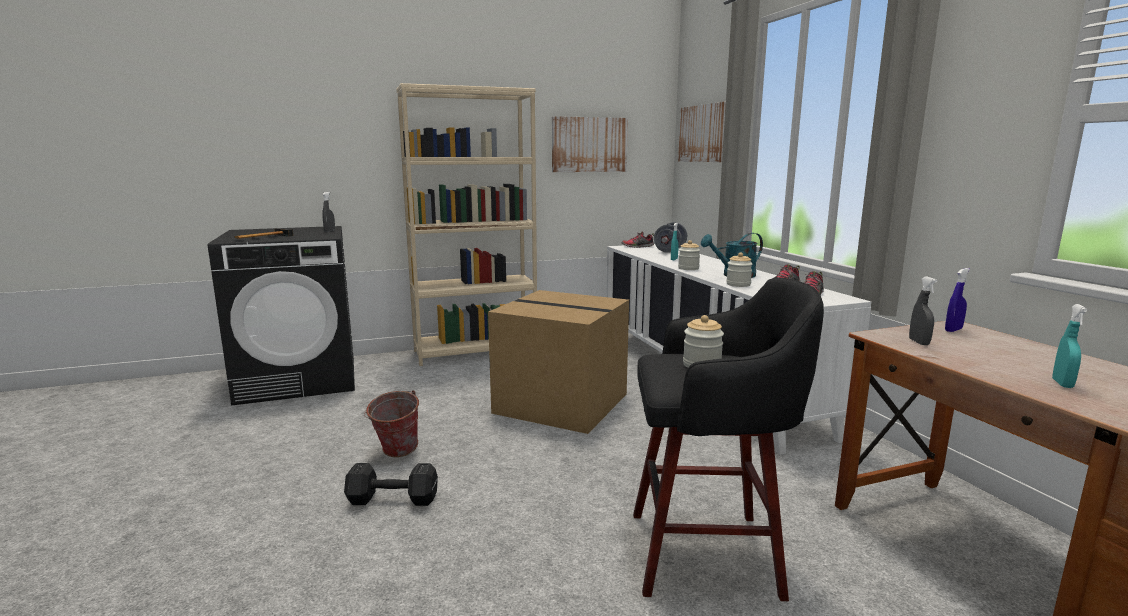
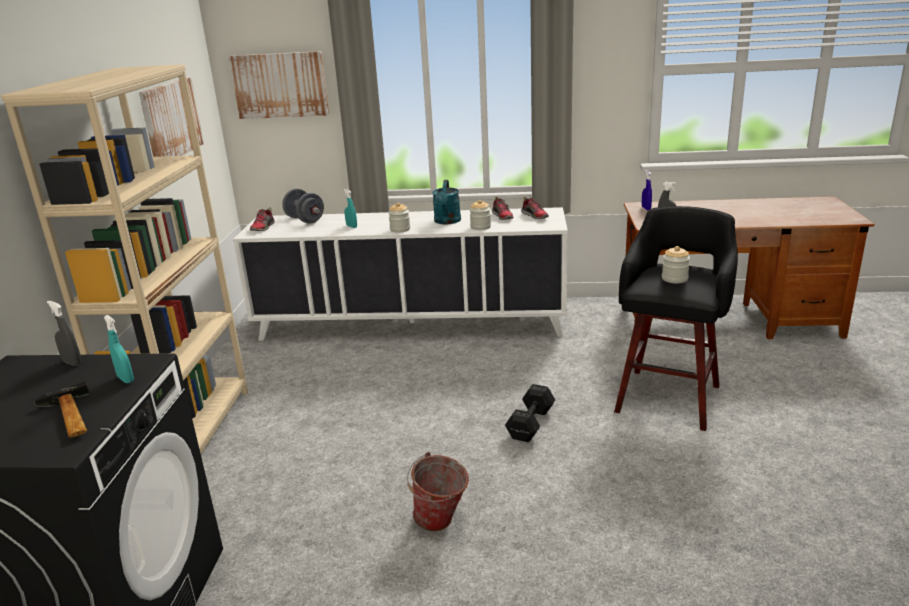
camera: 65 degrees left, 10 degrees up
(394, 500) = (538, 530): black dumbbell -> black dumbbell (531, 423)
(563, 403) = (402, 402): cardboard box -> none
(1062, 384) = (740, 216): turquoise spray bottle -> turquoise spray bottle (125, 379)

